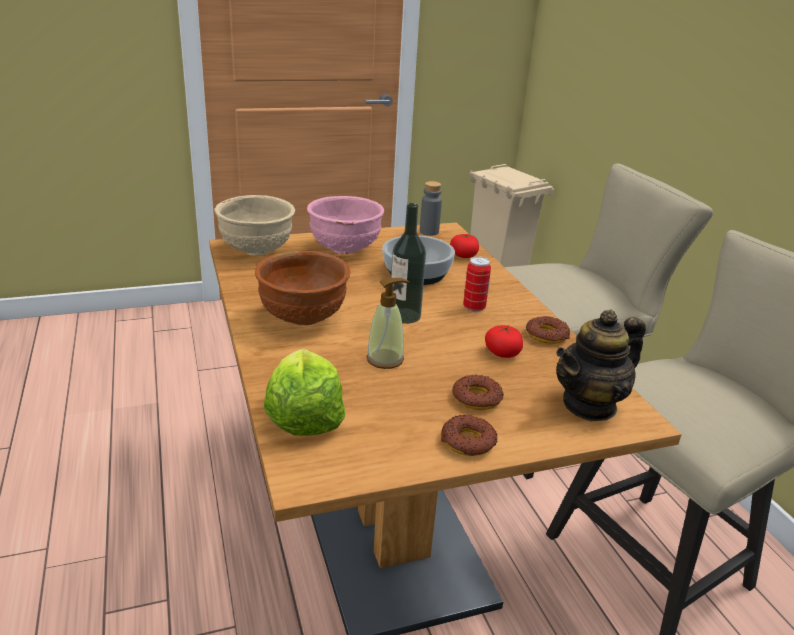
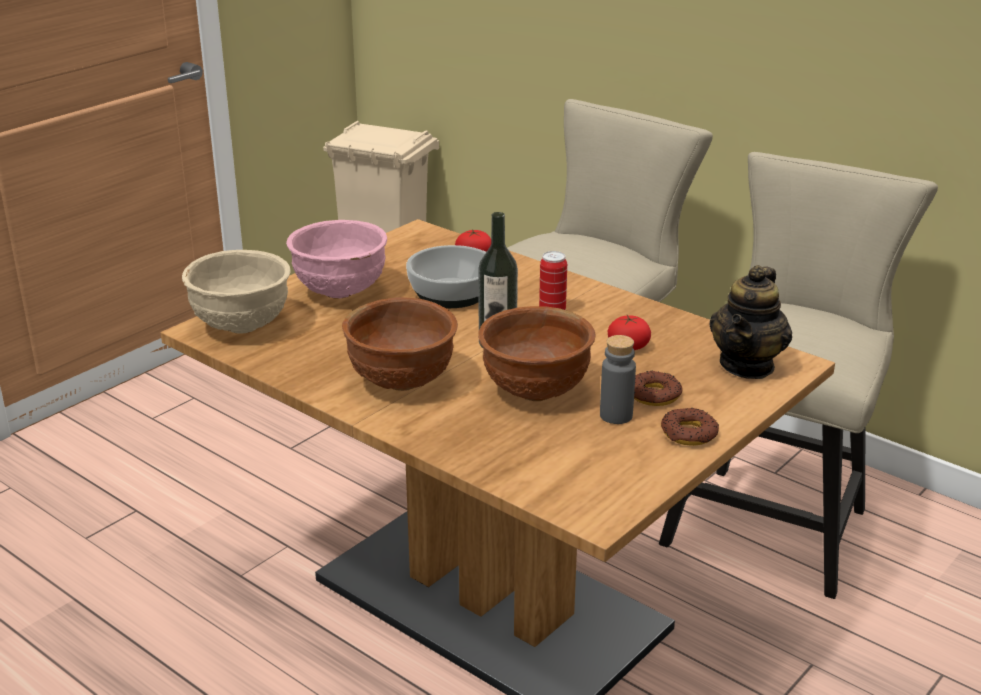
camera: 30 degrees left, 0 degrees up
(304, 416) = (529, 469): lettuce -> none
(385, 359) = (534, 391): soap dispenser -> brown bowl
(429, 232) = (404, 240): grey bottle -> grey bottle (616, 415)
(547, 335) = (647, 315): donut -> none

